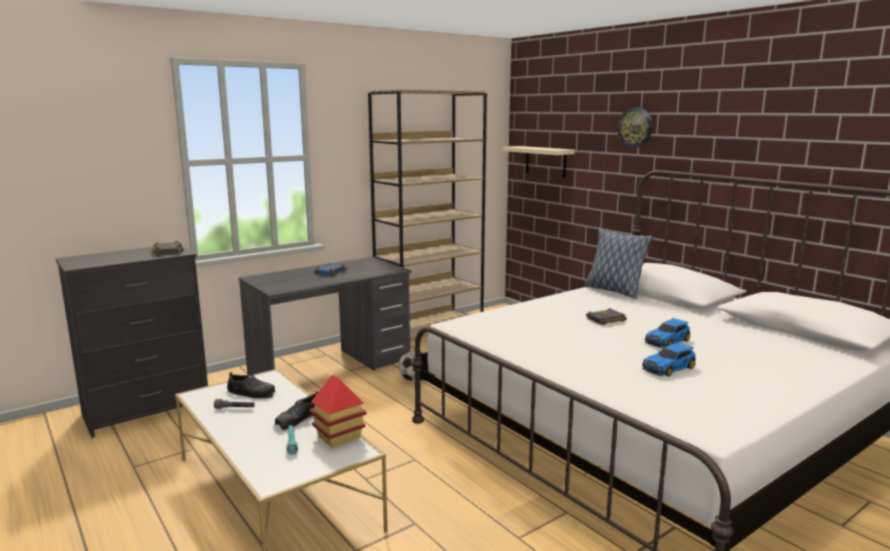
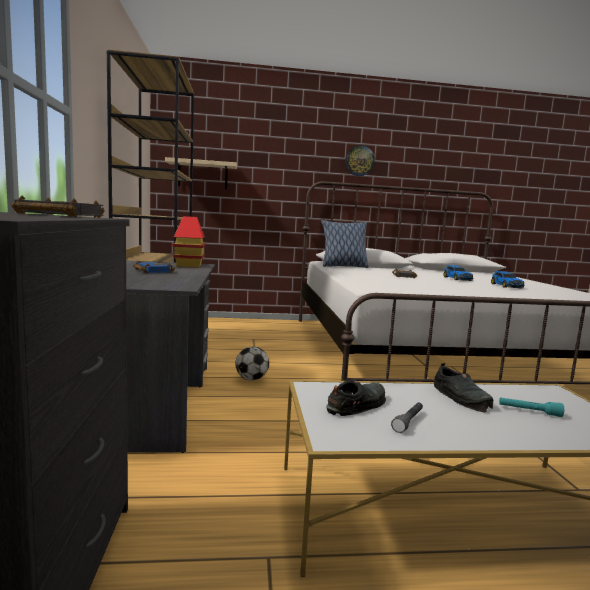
camera: 60 degrees left, 5 degrees down
(339, 437) = (518, 391): toy house -> toy house (189, 265)
(635, 127) = (297, 149): wall clock -> wall clock (359, 161)

